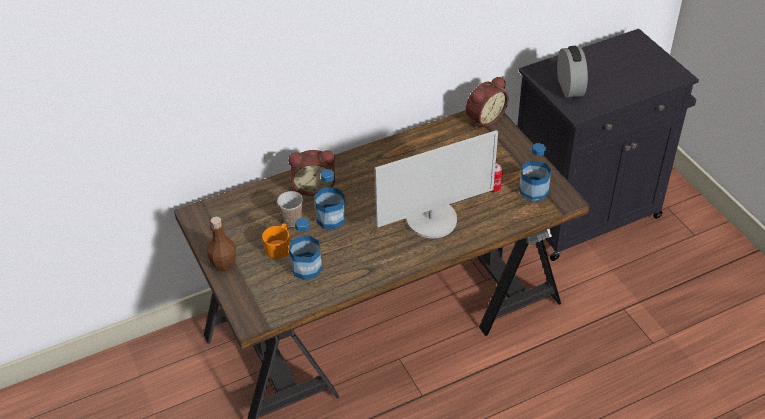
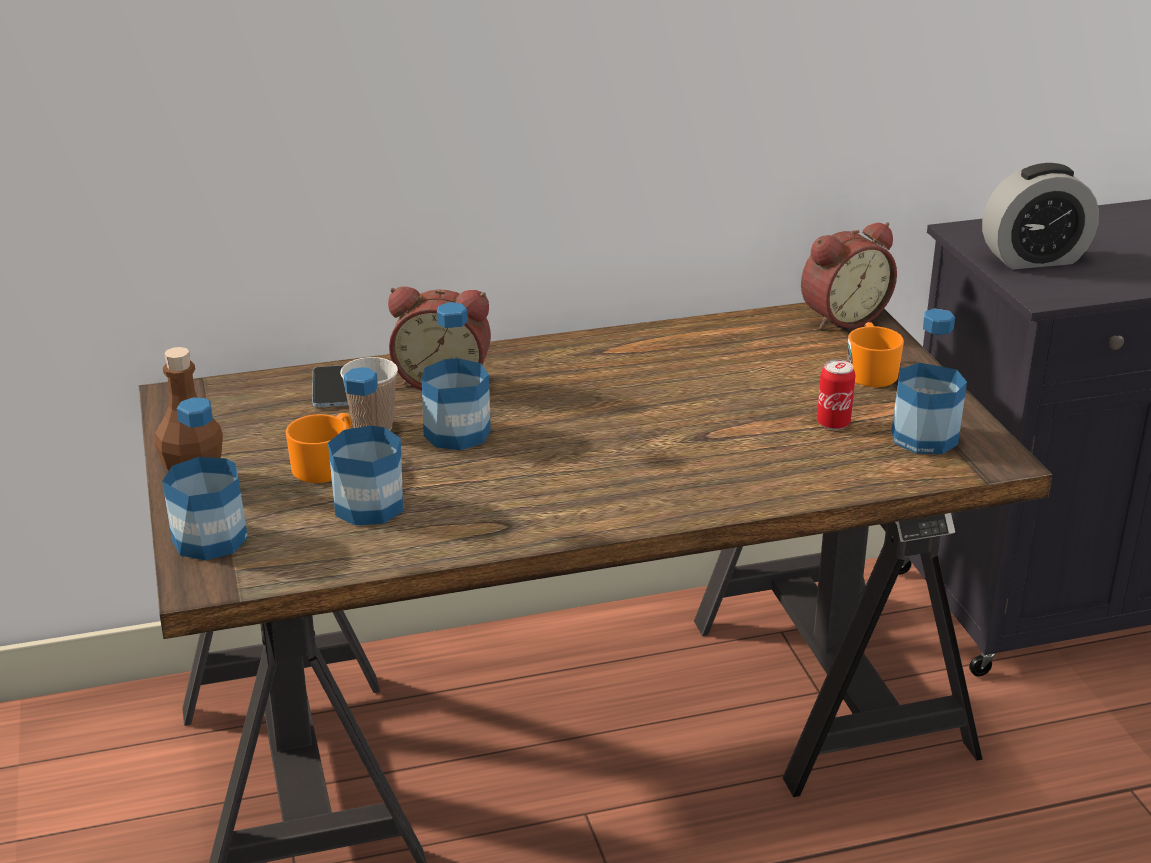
camera: 10 degrees right, 15 degrees down
(244, 297) = (210, 539): none -> bottle
(265, 199) = (332, 389): none -> phone
(432, 219) = (679, 459): monitor -> none
(503, 153) = (870, 371): none -> orange mug
(569, 87) = (1034, 259): alarm clock -> alarm clock turned 75 degrees clockwise

